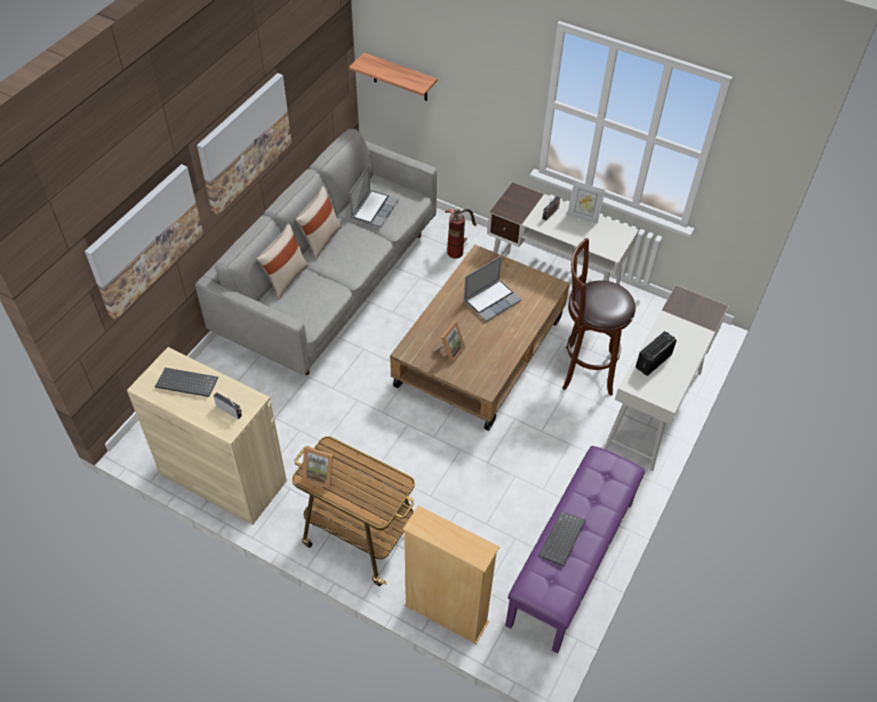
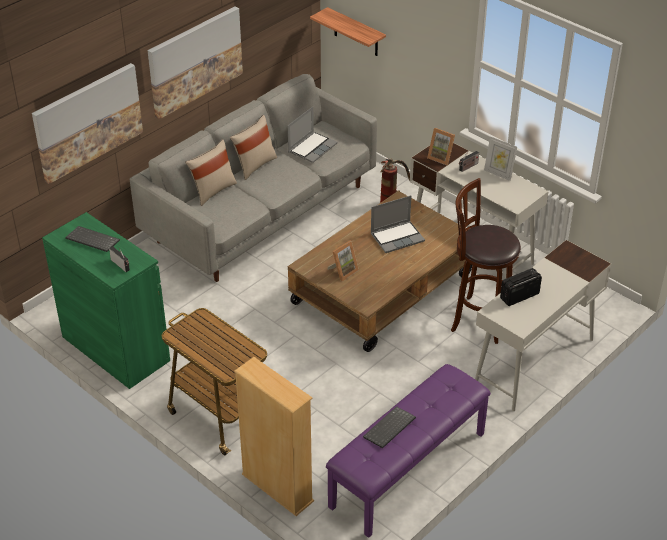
camera: 15 degrees right, 10 degrees down
(223, 477) = (115, 348): beige cabinet -> green cabinet
(320, 474) = (187, 335): picture frame -> picture frame (441, 157)

